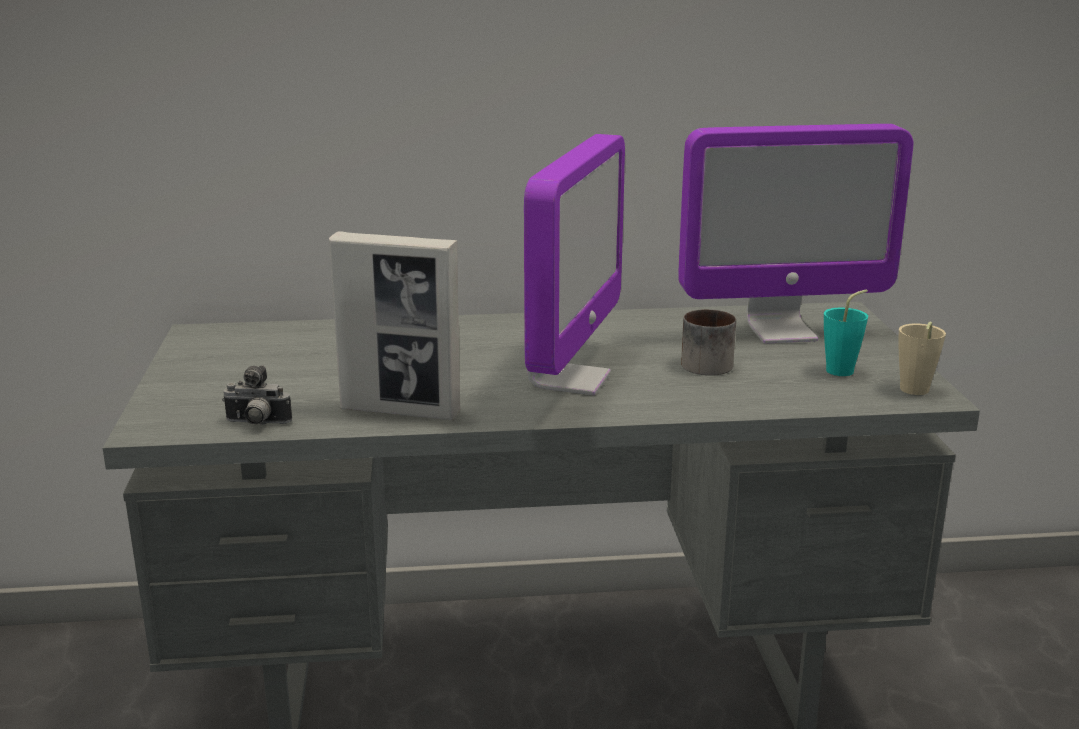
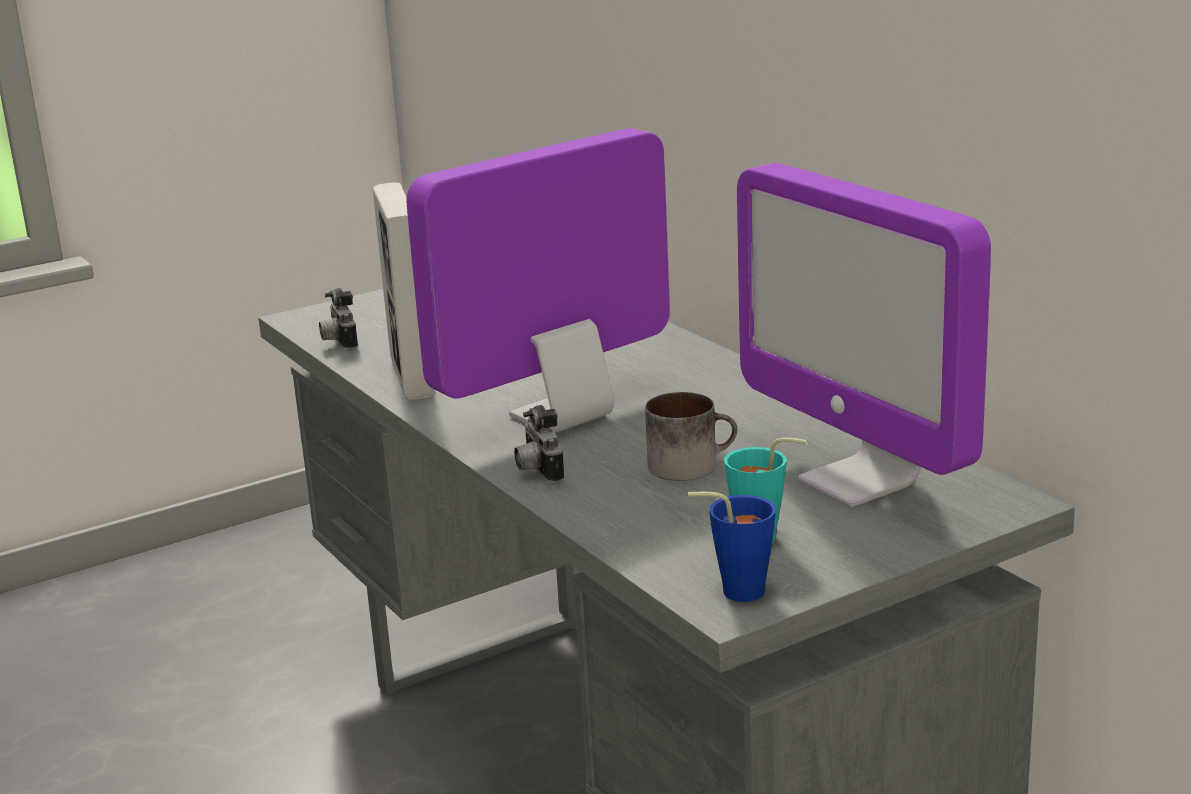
camera: 65 degrees right, 0 degrees up
(569, 380) = (561, 417): monitor -> monitor turned 150 degrees clockwise
(665, 405) = (537, 471): none -> camera
(913, 392) = (733, 592): beige cup -> blue cup

